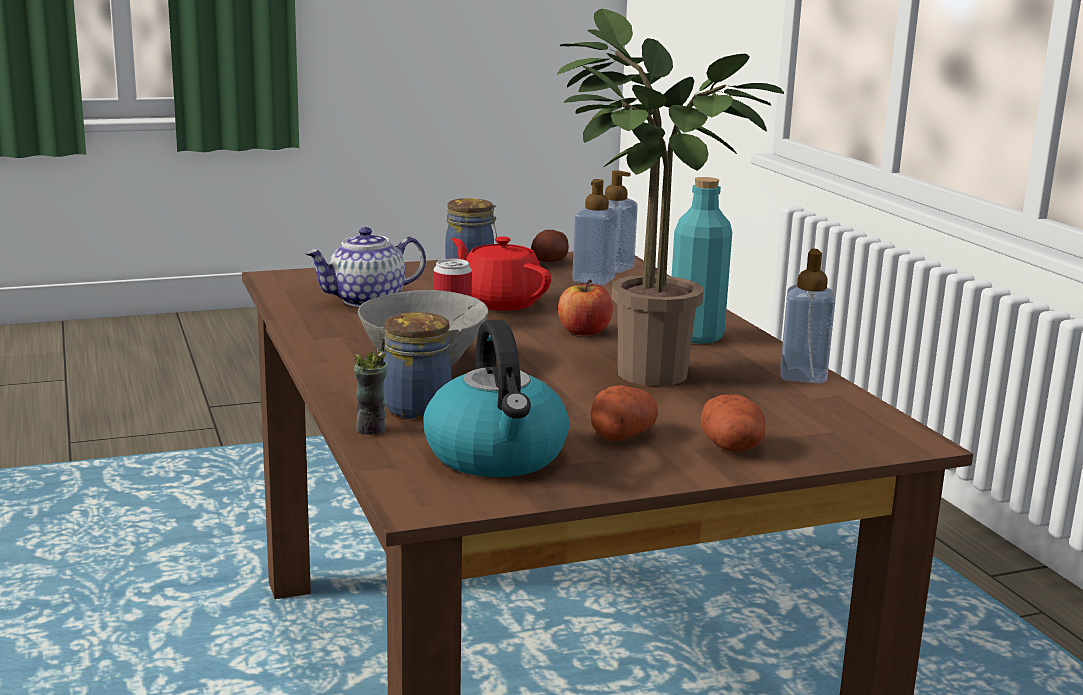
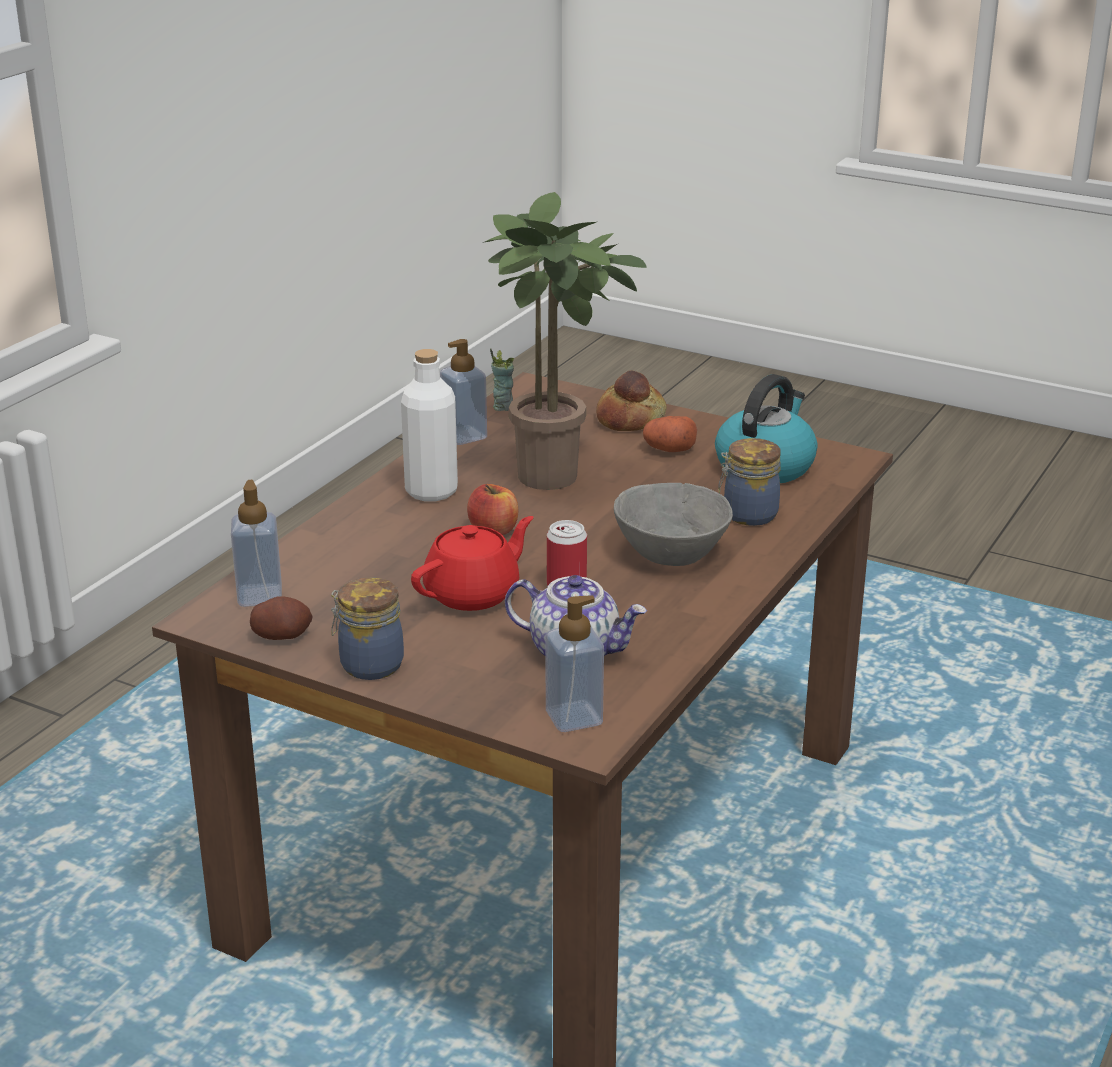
camera: 130 degrees left, 10 degrees up
(371, 429) = (805, 511): cup -> cup (503, 407)
(500, 302) = (474, 593): red teapot -> red teapot turned 135 degrees counterclockwise
(593, 280) = (324, 587): soap dispenser -> soap dispenser (574, 717)
(696, 336) = (431, 491): turquoise bottle -> white bottle
(733, 447) = (631, 419): potato -> bread

